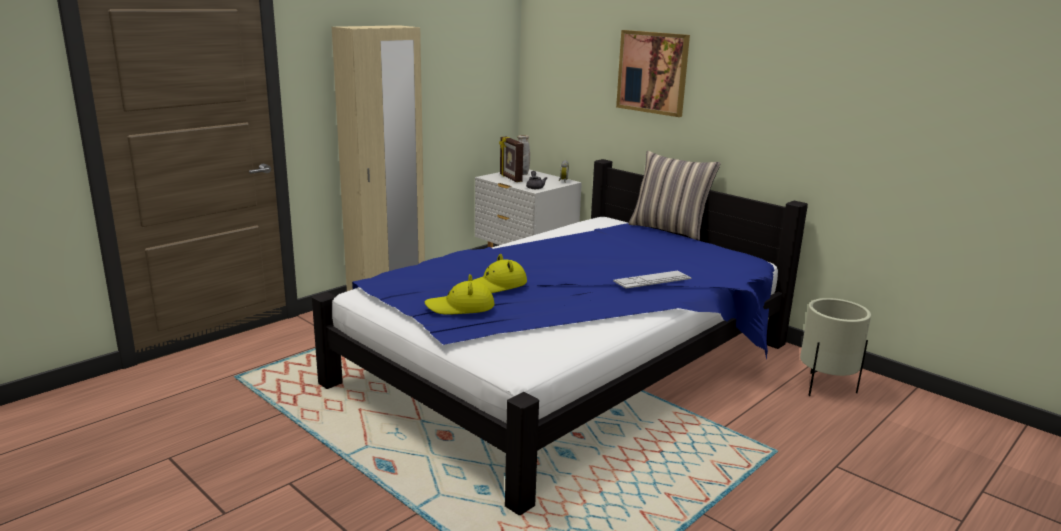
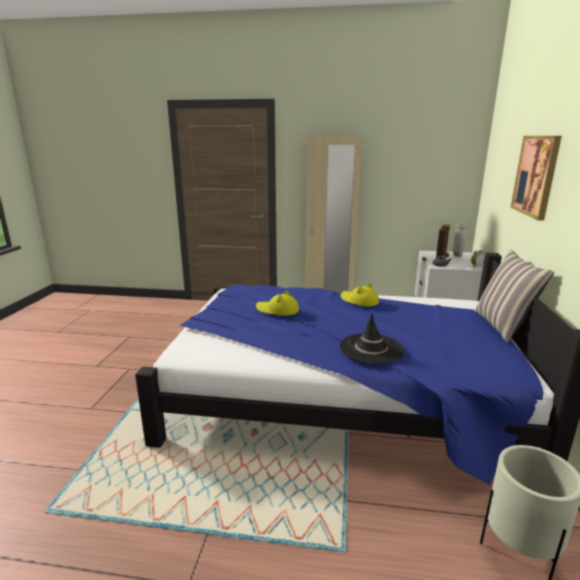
camera: 55 degrees right, 0 degrees up
(460, 307) = (230, 312): yellow hat -> yellow hat (359, 301)
(652, 280) = (371, 349): keyboard -> black hat

